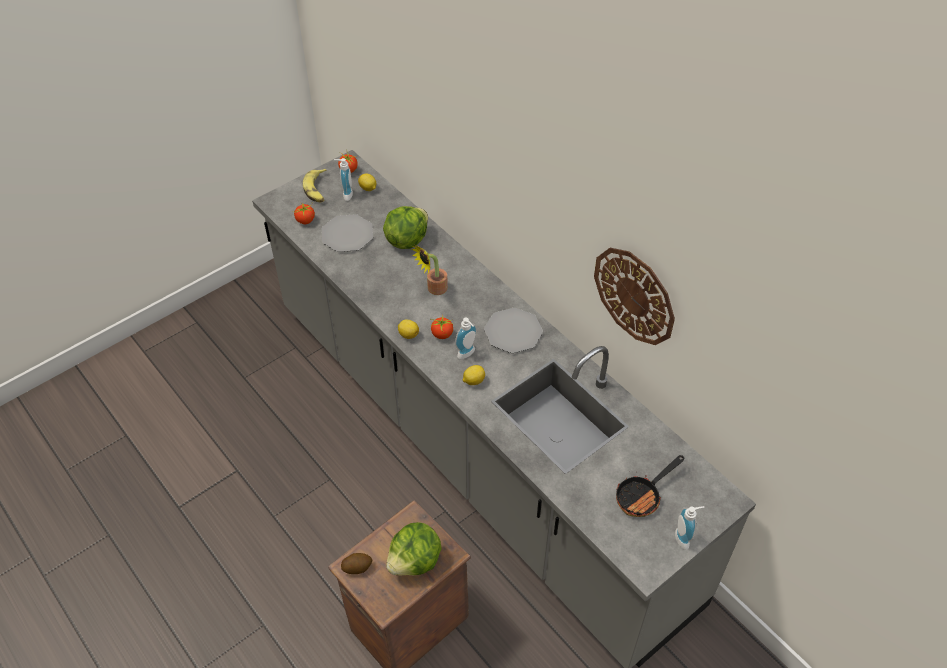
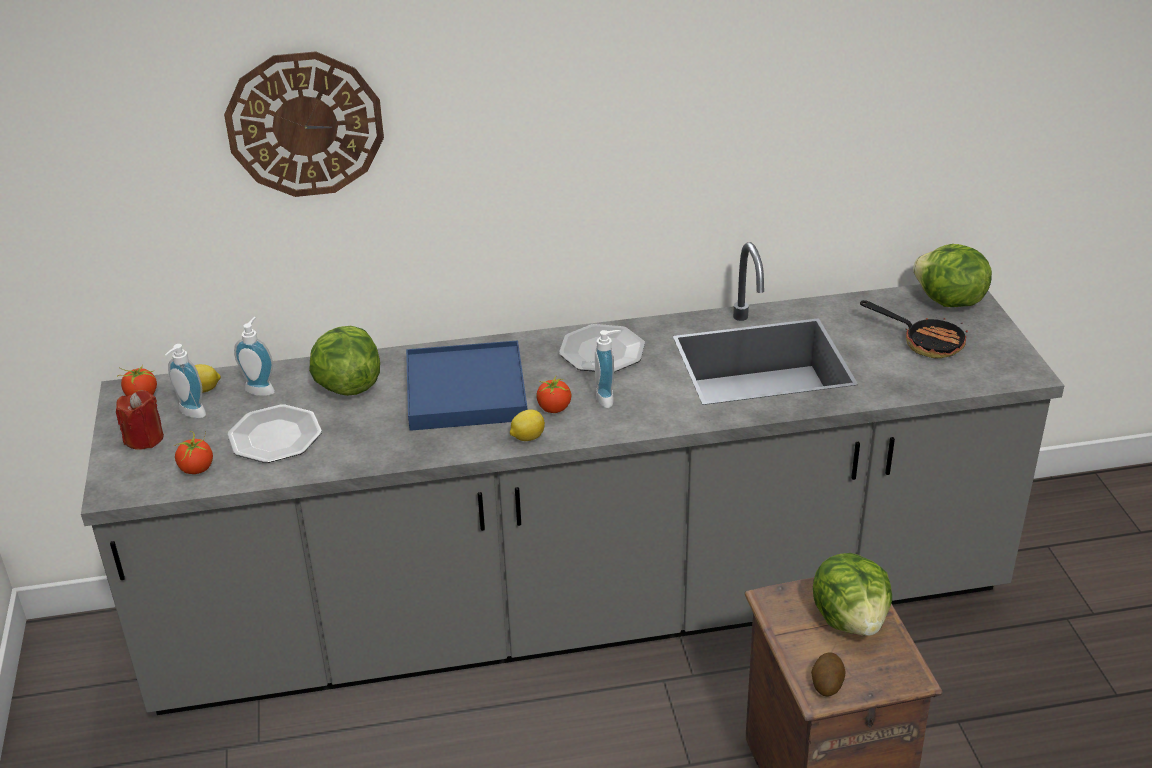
camera: 60 degrees left, 15 degrees down
(317, 190) = (144, 438): banana -> red candle
(433, 289) = (466, 391): potted plant -> blue tray
(473, 381) = (657, 407): lemon -> none
(634, 295) = (745, 151): wall clock -> wall clock (305, 124)
(642, 496) = (924, 342): frying pan -> frying pan turned 45 degrees counterclockwise
(684, 538) = (999, 334): soap dispenser -> soap dispenser (261, 388)
(706, 495) = (948, 302): none -> lettuce

